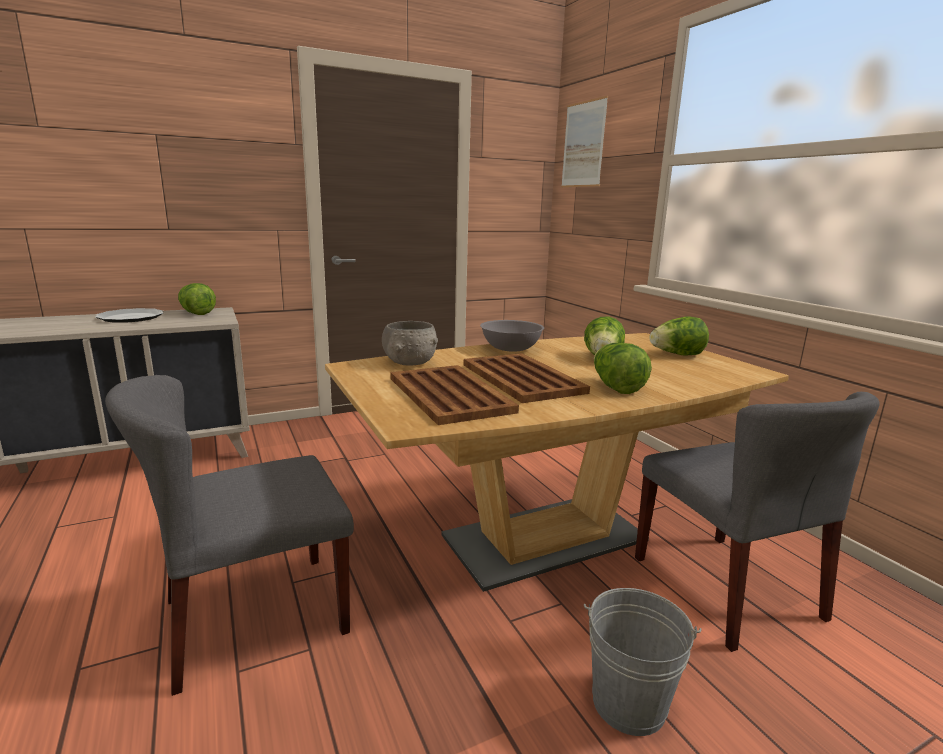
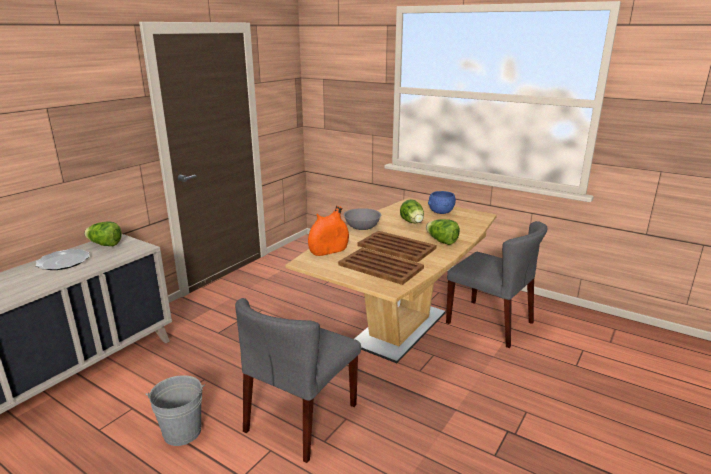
camera: 30 degrees left, 5 degrees up
(410, 362) = (328, 251): grey bowl -> orange vase
(583, 144) = (328, 70): picture -> none
(629, 703) = (489, 381): grey bucket -> grey bucket (182, 432)
(677, 355) = (441, 212): lettuce -> blue bowl

